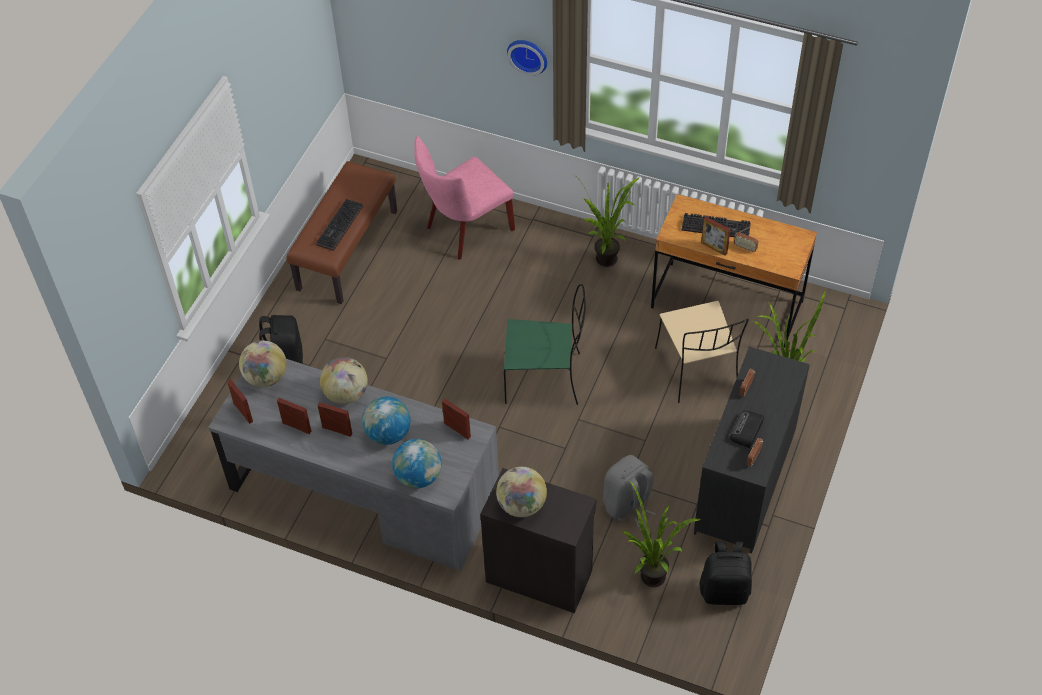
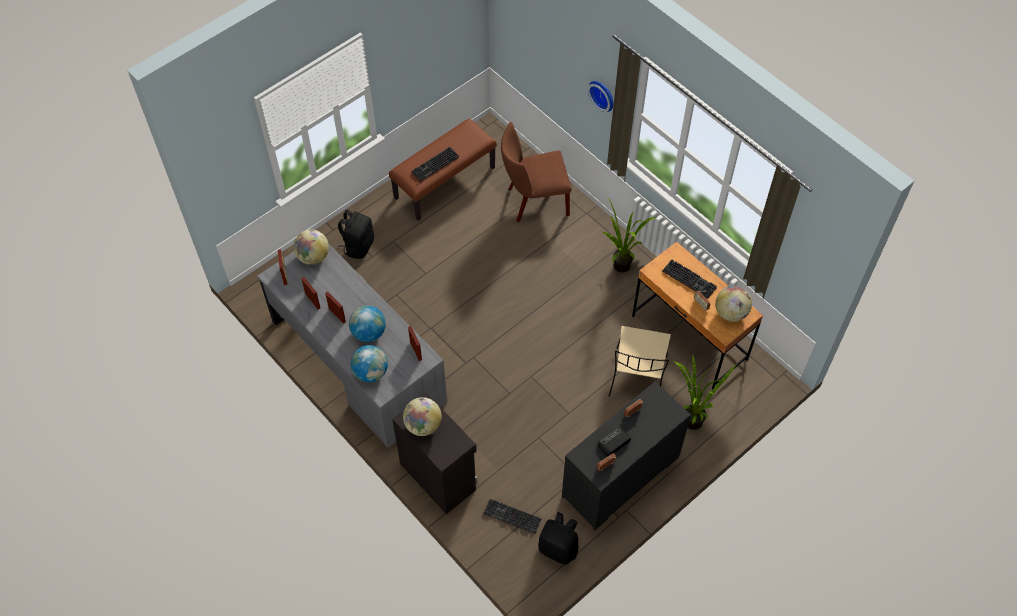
camera: 25 degrees right, 5 degrees up
(346, 394) = (358, 292): globe -> globe (731, 313)
(465, 230) = (534, 201): pink chair -> brown chair
(545, 378) = (526, 336): green chair -> none
(628, 505) = (528, 454): grey backpack -> none
(650, 582) = (510, 517): potted plant -> keyboard
(714, 248) = (677, 295): picture frame -> none

